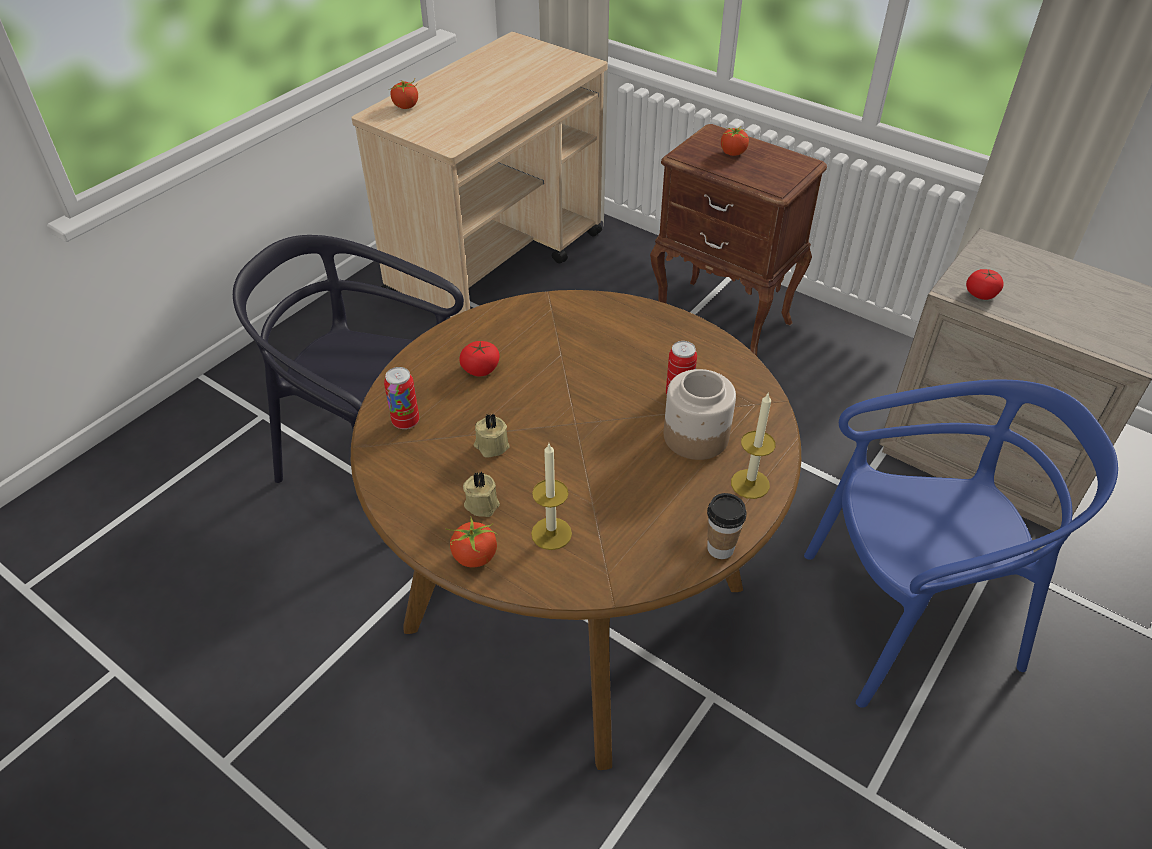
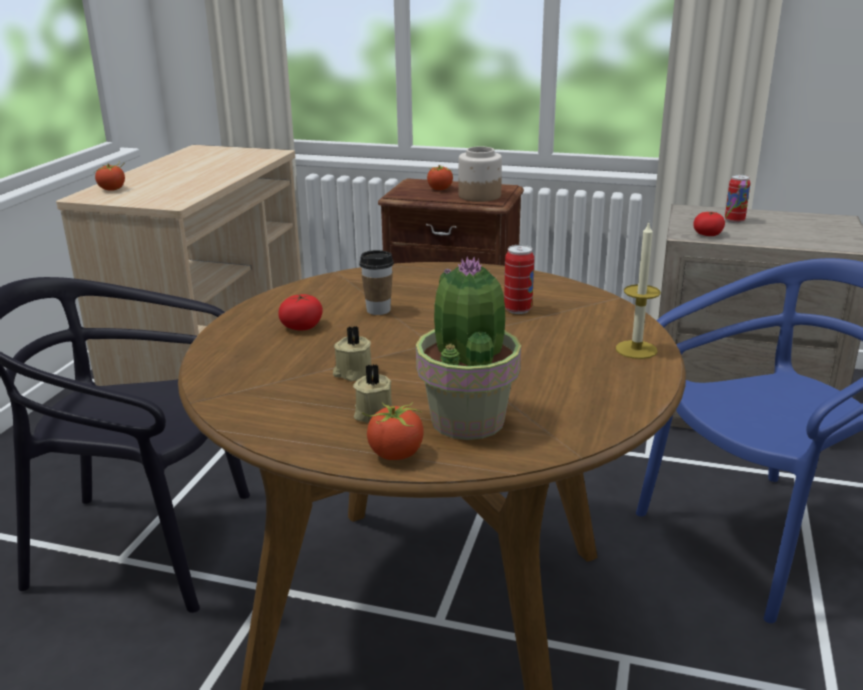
camera: 20 degrees left, 20 degrees down
(405, 422) = (242, 374): can -> can (734, 221)
(551, 533) = (468, 419): candle -> potted plant
(695, 436) = (557, 331): jar -> jar (479, 196)
(720, 548) = (649, 395): cup -> cup (378, 310)

